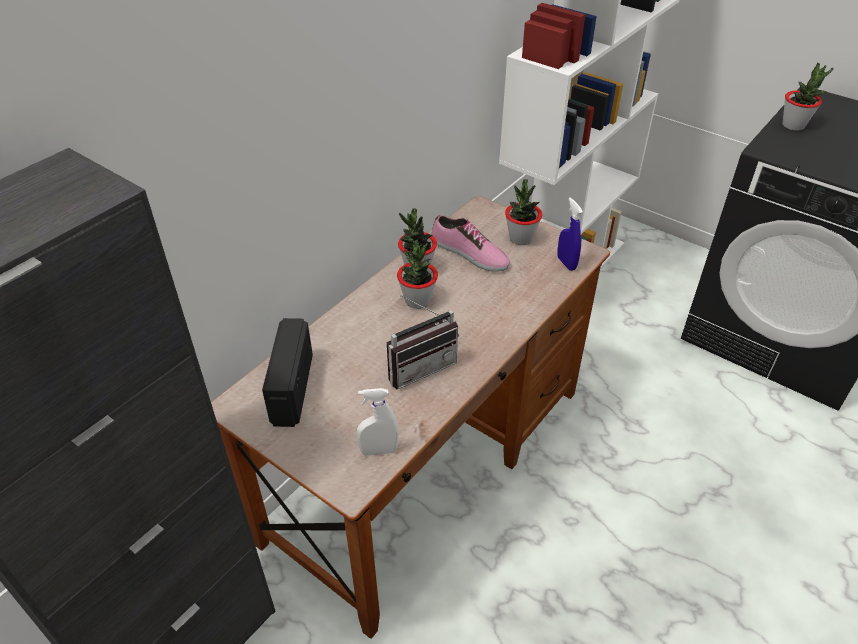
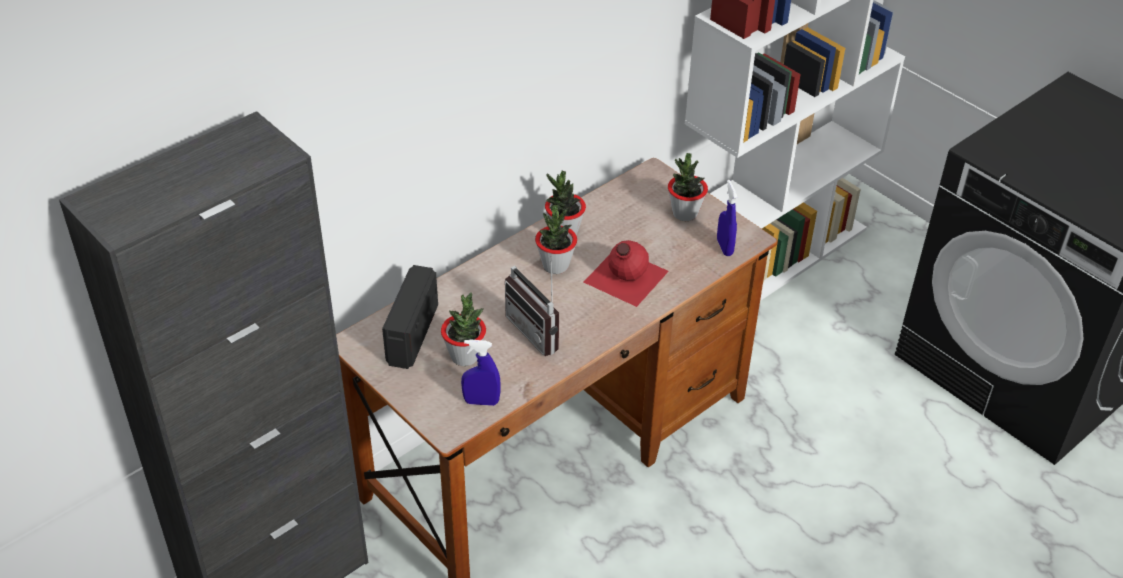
camera: 10 degrees right, 0 degrees up
(379, 450) = (481, 402): white spray bottle -> blue spray bottle
(419, 366) = (539, 331): radio -> radio turned 75 degrees clockwise
(469, 254) = (624, 223): shoe -> none
(485, 302) = (624, 276): none -> red bottle
(793, 125) = (1027, 124): potted plant -> potted plant (465, 356)

